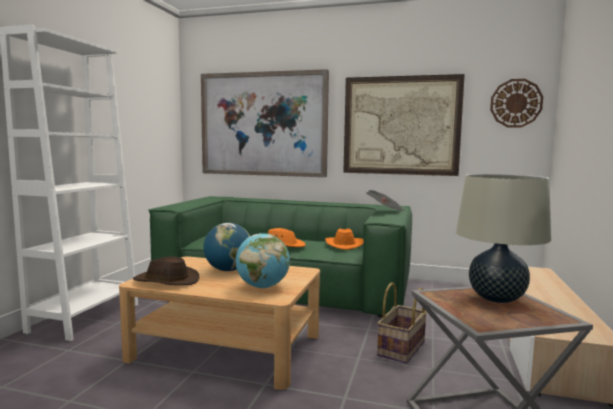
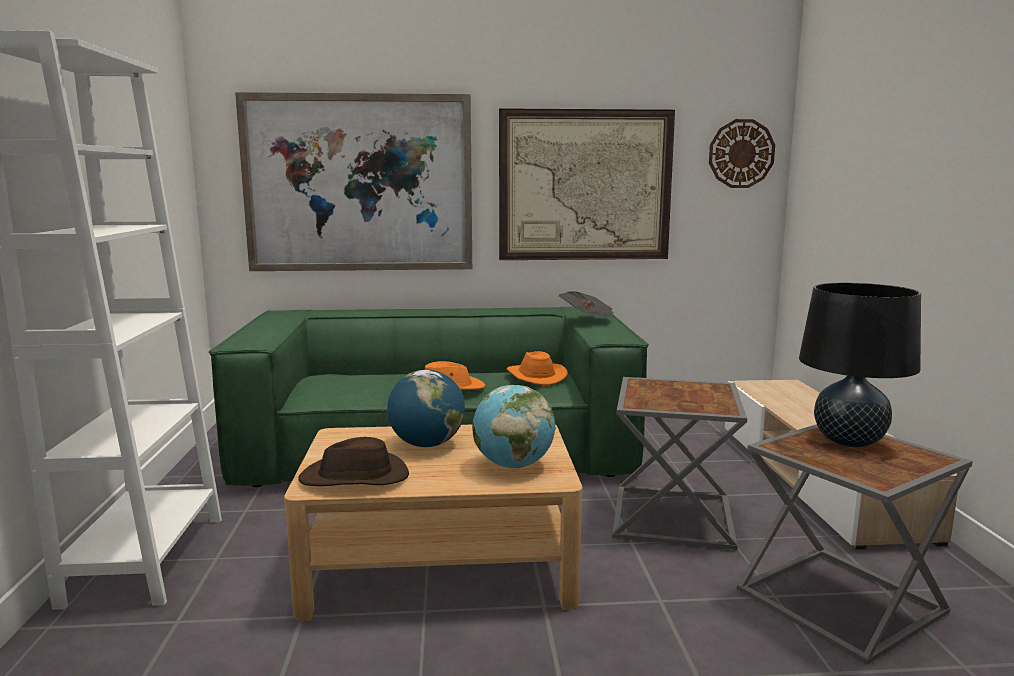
camera: 20 degrees left, 5 degrees up
(402, 349) = (674, 518): basket -> grey side table
(496, 298) = (849, 441): beige table lamp -> black table lamp

